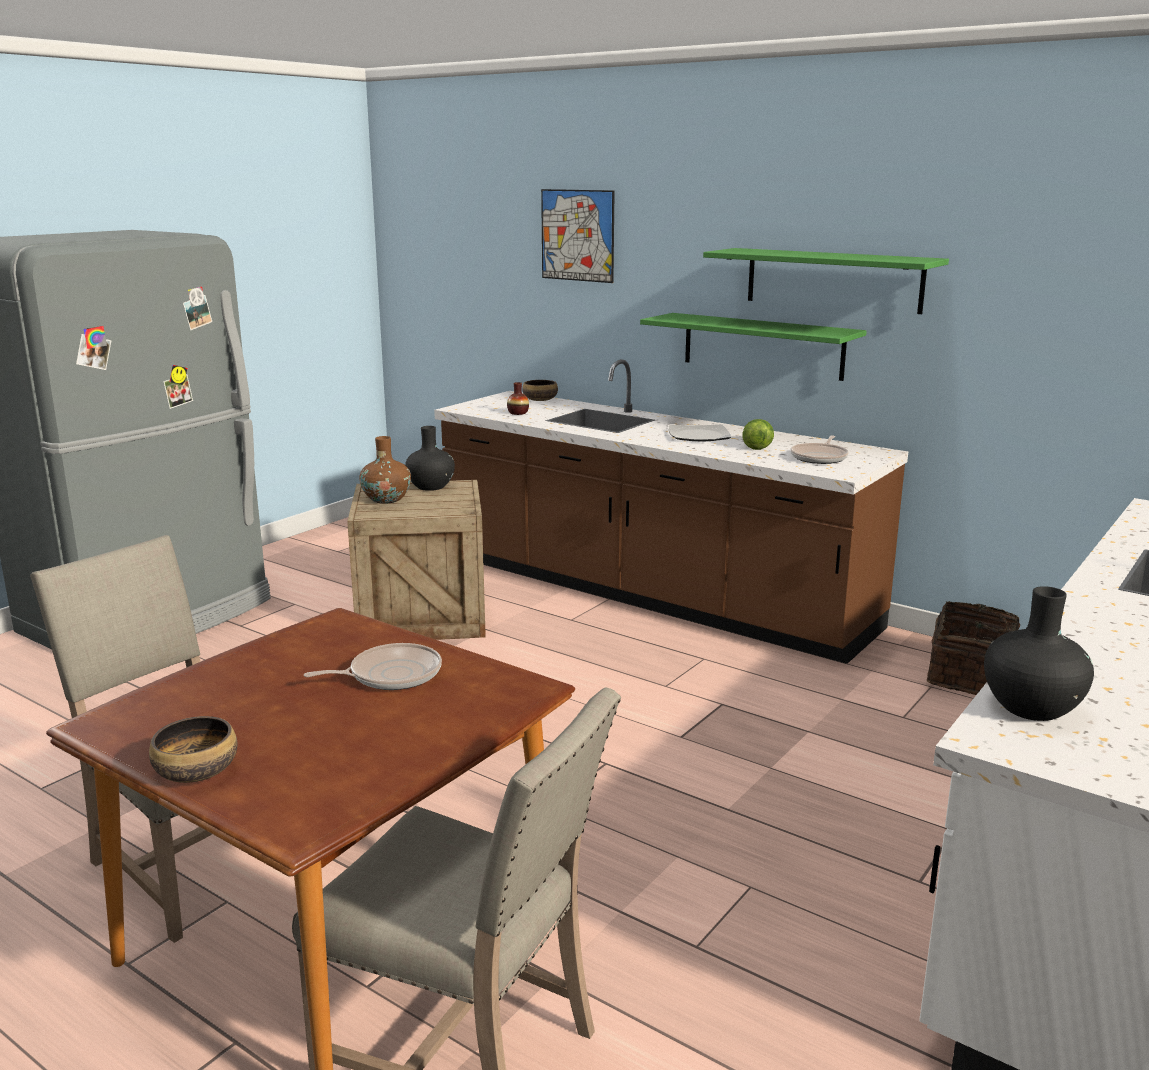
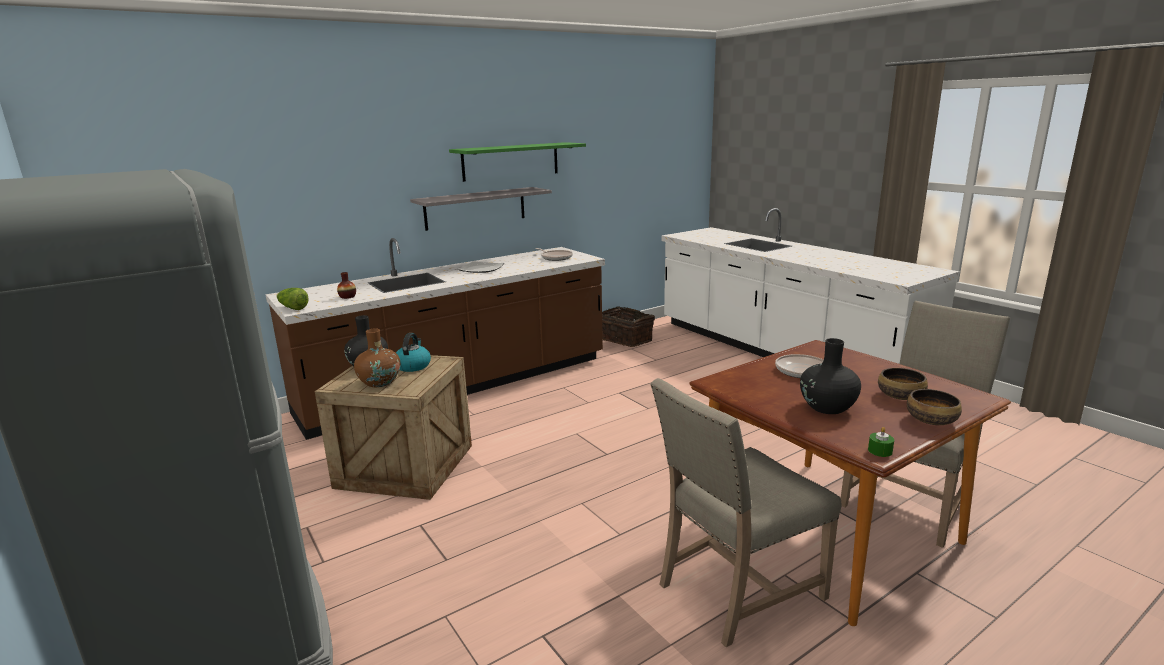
camera: 70 degrees left, 0 degrees up
(96, 727) = (880, 451): none -> green candle
(440, 502) = (413, 366): none -> kettle
(540, 400) = (318, 289): bowl -> bowl (901, 396)
(577, 235) = (317, 153): picture -> none
(757, 446) = (518, 263): lettuce -> lettuce (292, 308)
(762, 346) = (475, 208): green shelf -> grey shelf
(1031, 707) = (874, 274): black vase -> black vase (827, 407)

